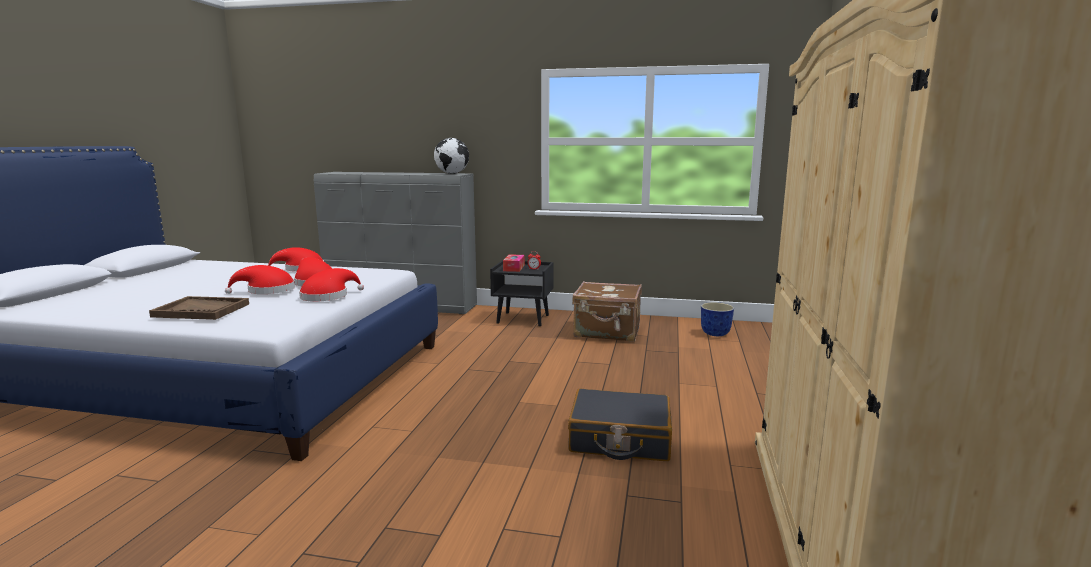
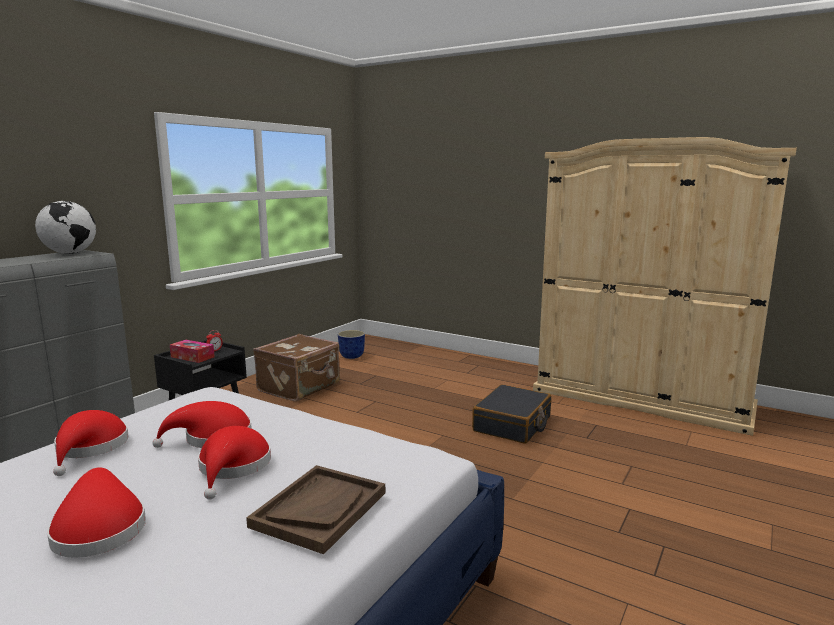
camera: 70 degrees left, 0 degrees up
(328, 296) = (314, 428): red hat -> red hat (99, 528)

